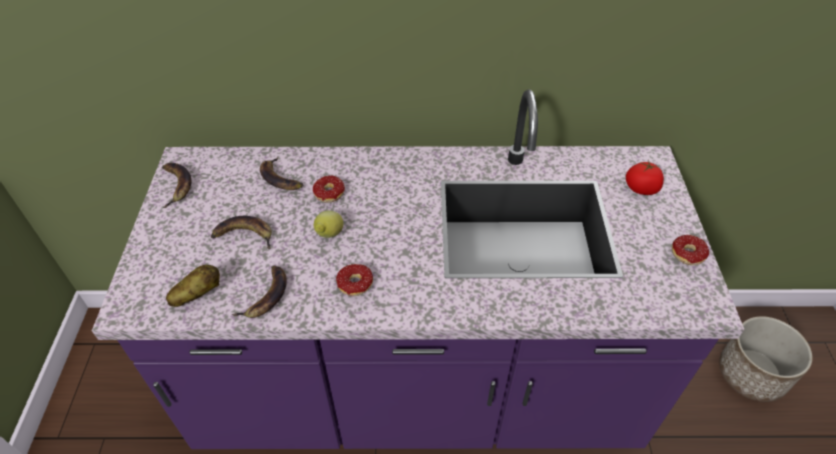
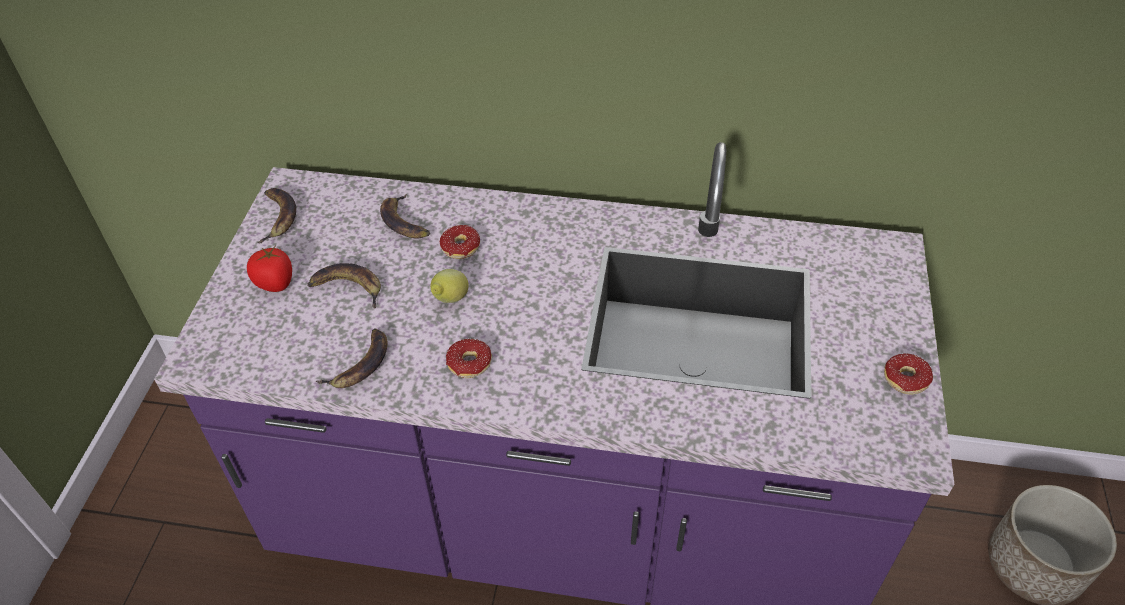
camera: 10 degrees right, 0 degrees up
(197, 294) = (280, 352): potato -> none
(641, 189) = (866, 286): tomato -> tomato (275, 282)

